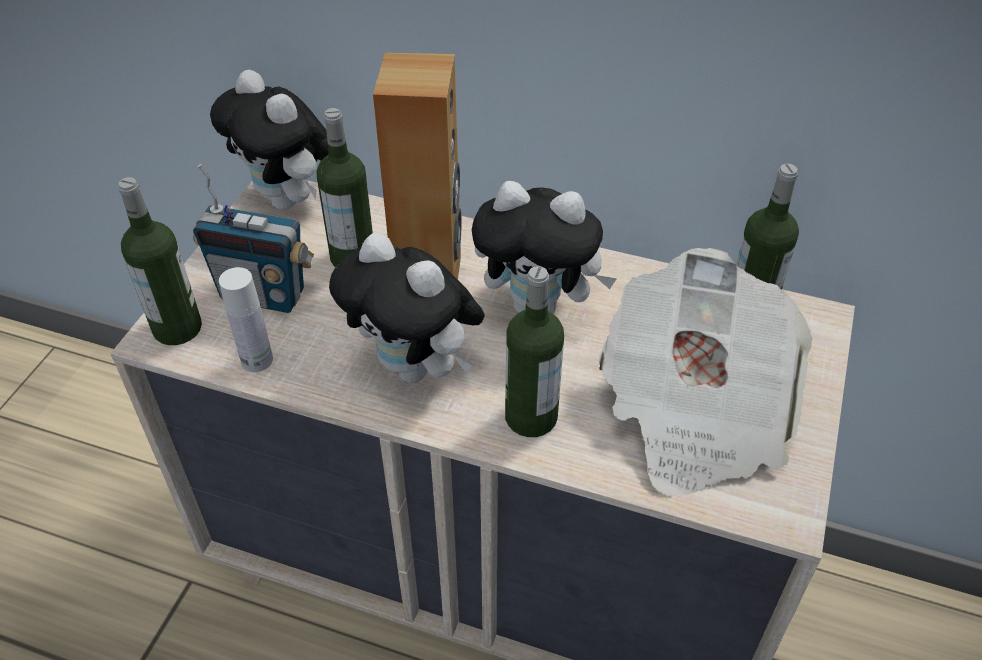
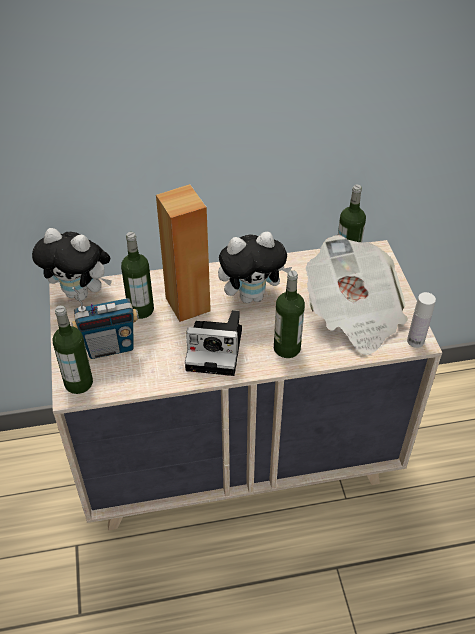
camera: 30 degrees left, 0 degrees up
(257, 360) = (135, 380): white bottle -> white bottle (415, 341)
(416, 368) = (217, 349): plush toy -> camera

